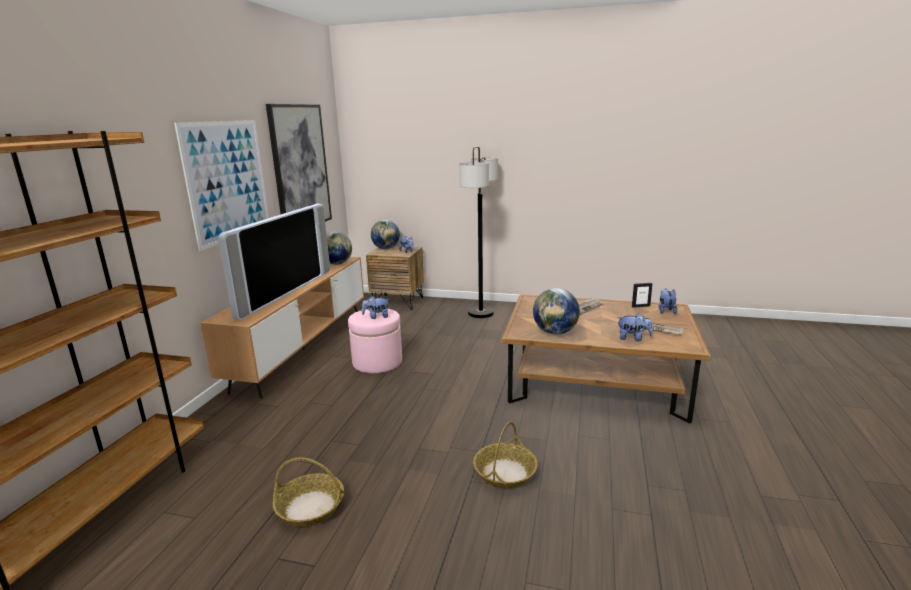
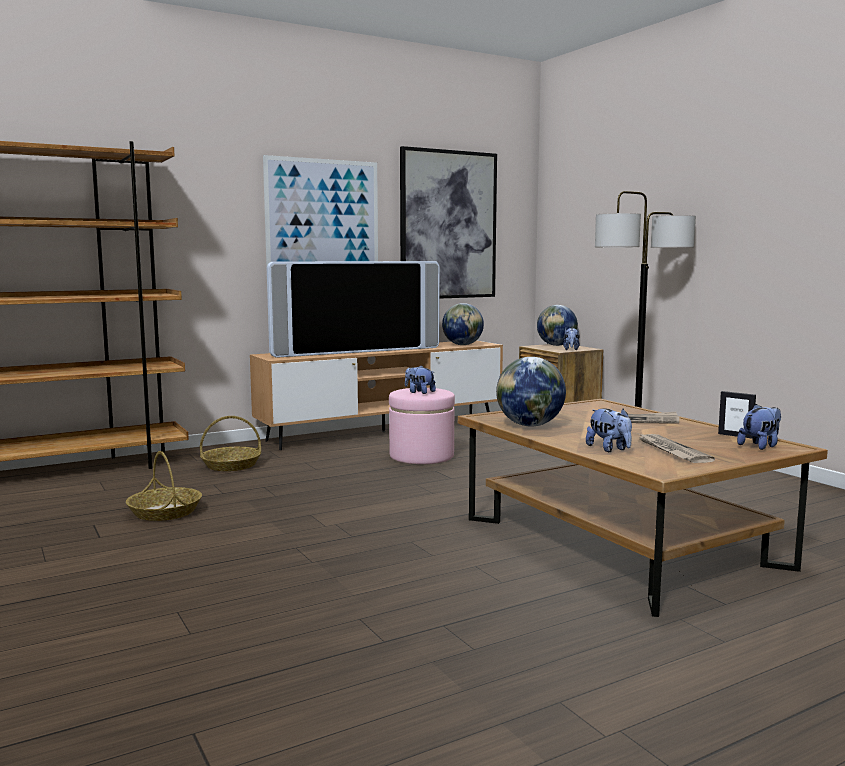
camera: 45 degrees right, 10 degrees down
(505, 472) = (334, 555): basket -> basket (231, 465)

